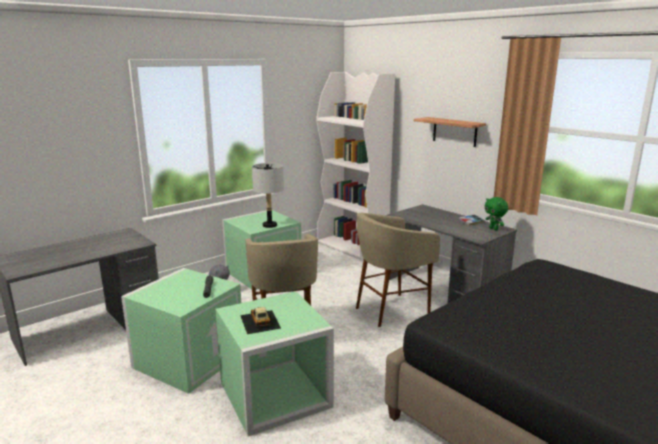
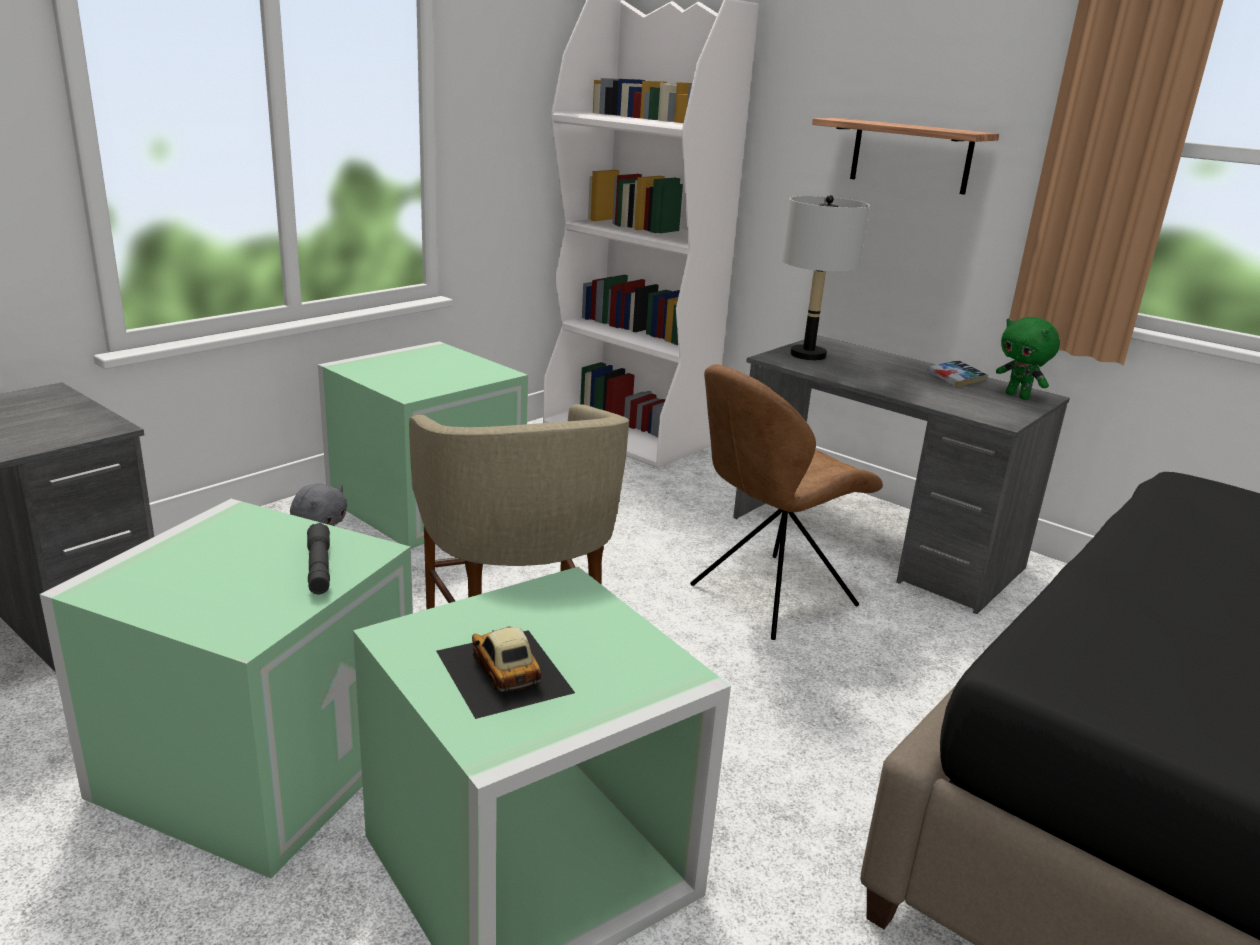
camera: 10 degrees left, 5 degrees up
(269, 225) = (449, 381): grey table lamp -> grey table lamp (808, 355)
(391, 310) = (768, 597): beige stool -> brown chair

